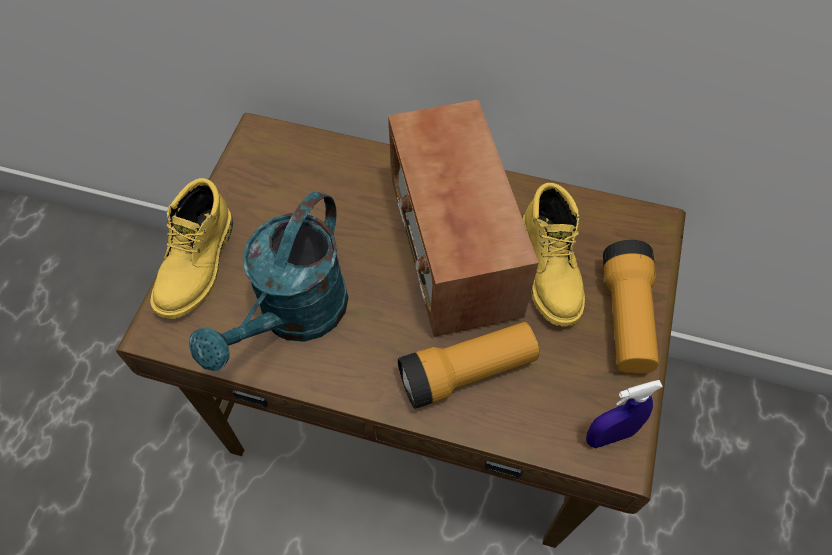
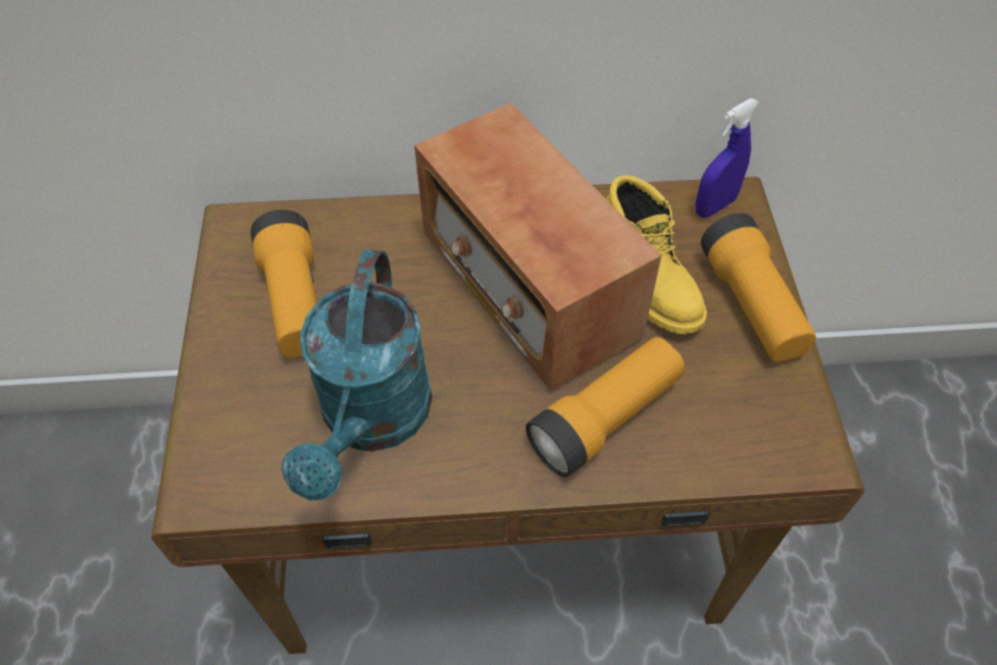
camera: 20 degrees left, 5 degrees down
(199, 266) = (222, 398): yellow boot -> none
(277, 207) = (295, 301): none -> flashlight
(609, 436) = (792, 436): blue spray bottle -> blue spray bottle (715, 206)

